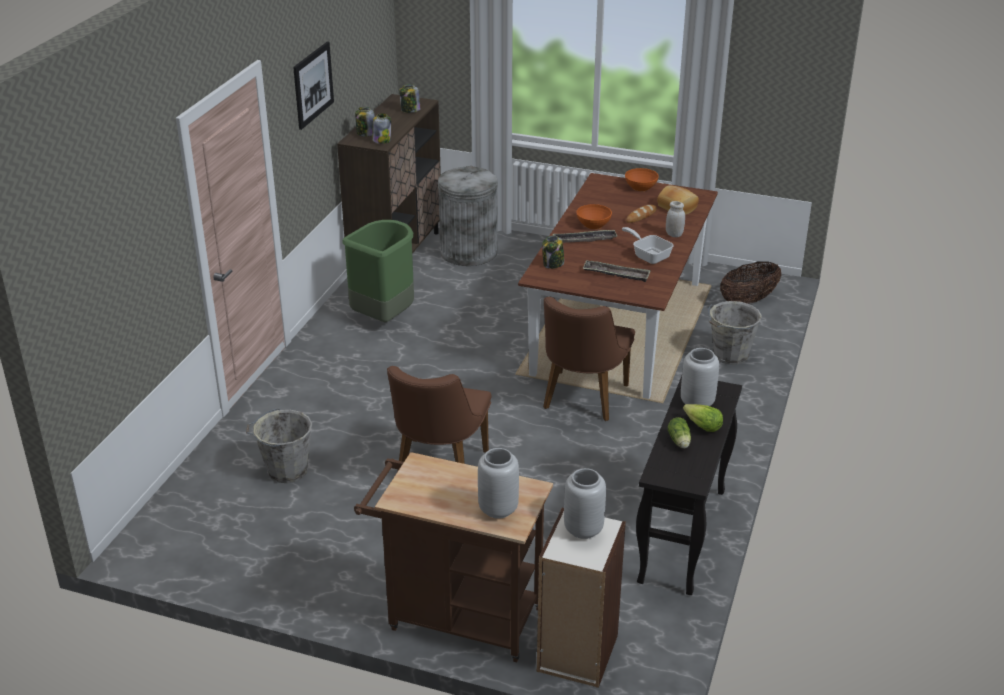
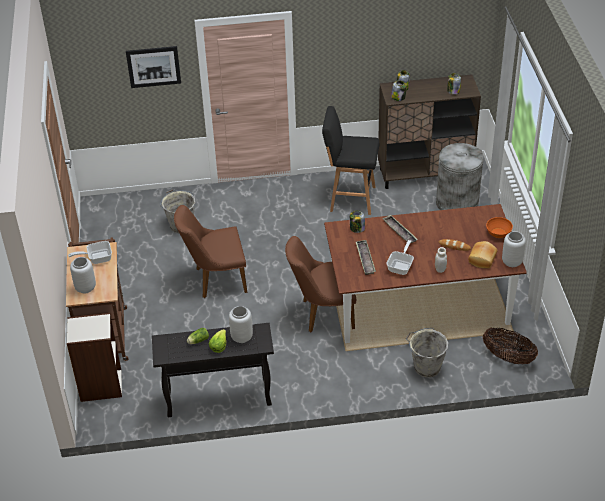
camera: 65 degrees right, 10 degrees up
(313, 85) = (358, 41): picture -> picture (153, 66)
(384, 317) = (350, 198): green trash can -> black stool
(433, 481) = (96, 258): none -> frying pan
(583, 530) = (95, 326): grey vase -> grey vase (511, 262)
(593, 224) = (424, 228): orange bowl -> none

